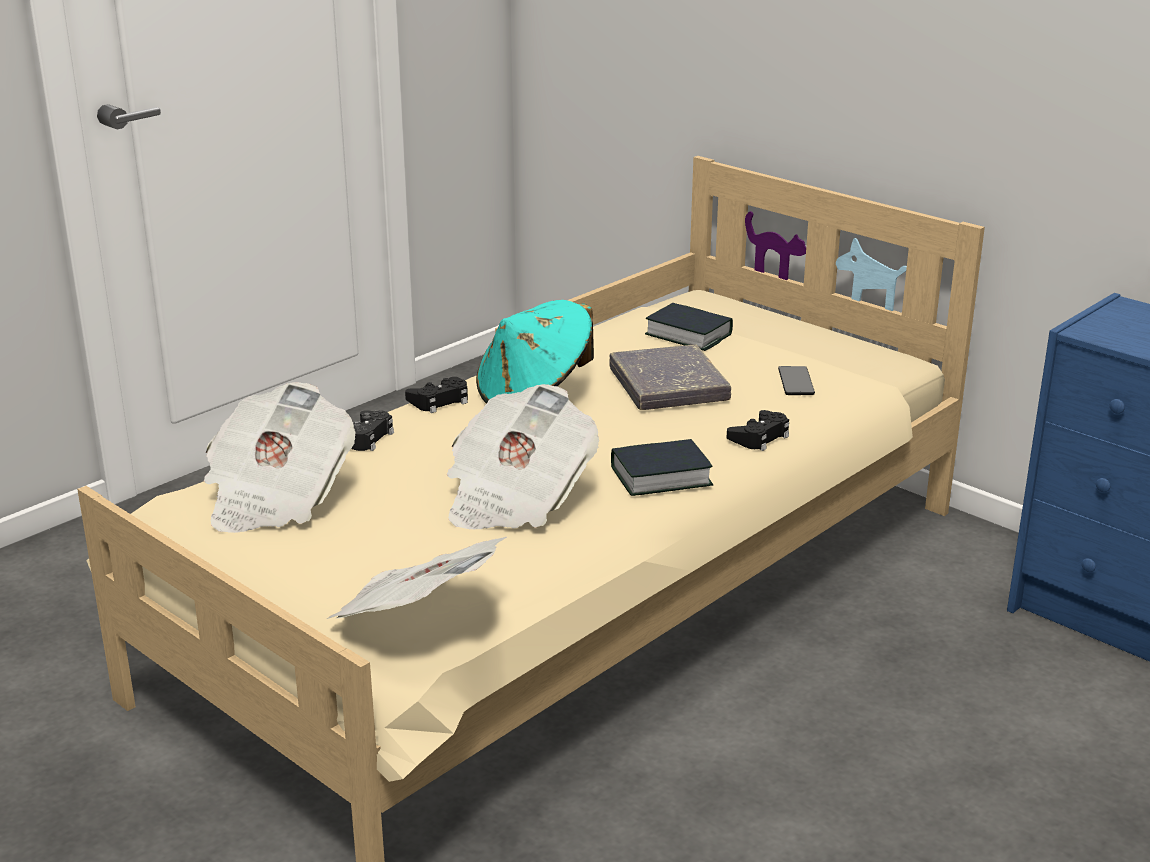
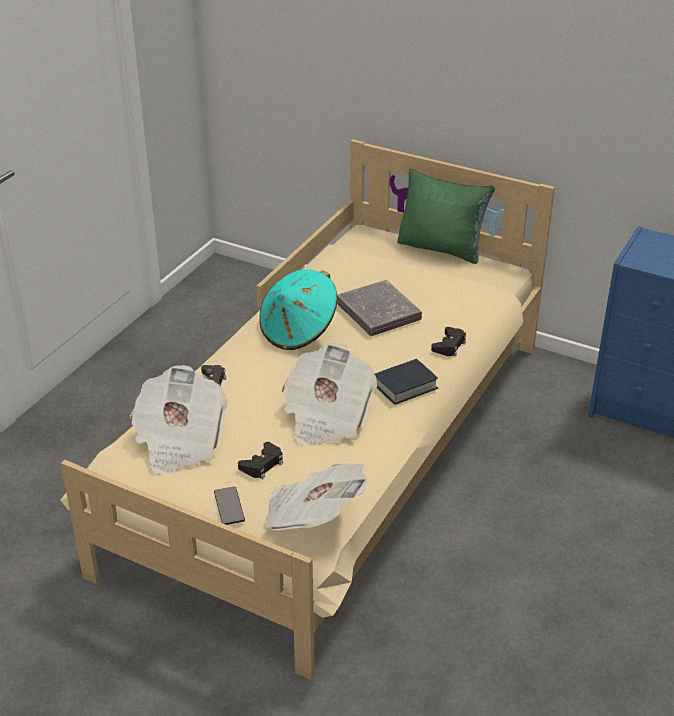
camera: 15 degrees left, 10 degrees up
(440, 401) = (242, 347): black game controller -> black game controller (262, 465)
(688, 335) = (372, 267): book -> none
(796, 382) = (453, 298): phone -> phone (229, 506)
(809, 325) = (442, 248): none -> green pillow

